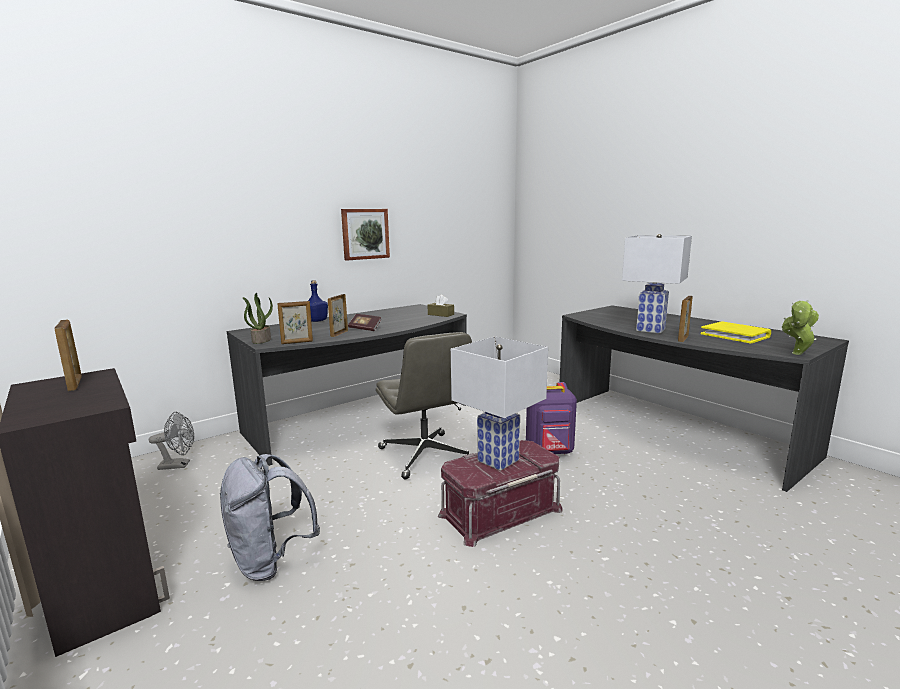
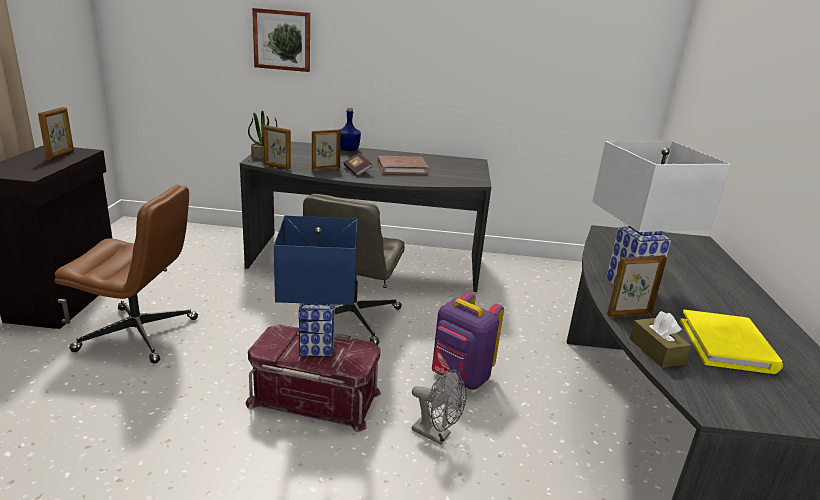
camera: 40 degrees right, 10 degrees up
(179, 465) = (203, 241): grey fan -> grey fan (436, 434)
(270, 561) = (139, 334): grey backpack -> brown office chair
(365, 234) = (429, 65): picture -> picture (282, 40)
(388, 320) = (402, 168): none -> brown book
(440, 314) = (464, 178): brown tissue box -> brown tissue box (656, 351)
(498, 460) = (318, 346): white table lamp -> blue table lamp
(796, 354) = (712, 410): potted plant -> none

